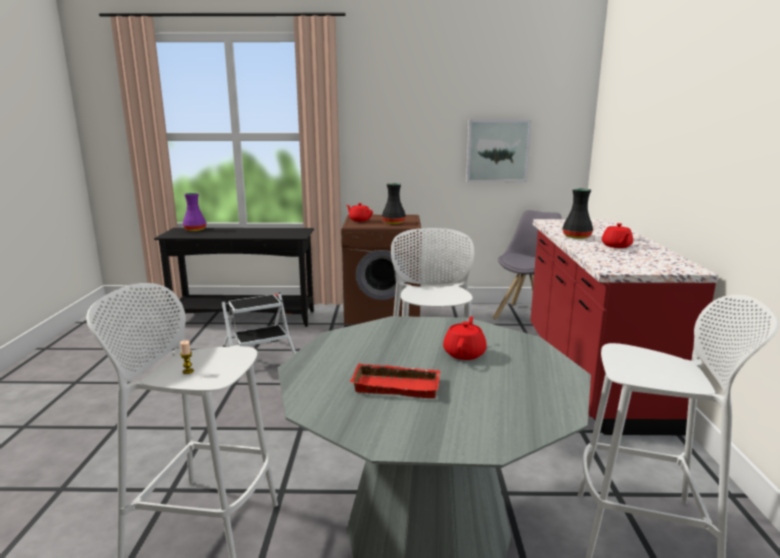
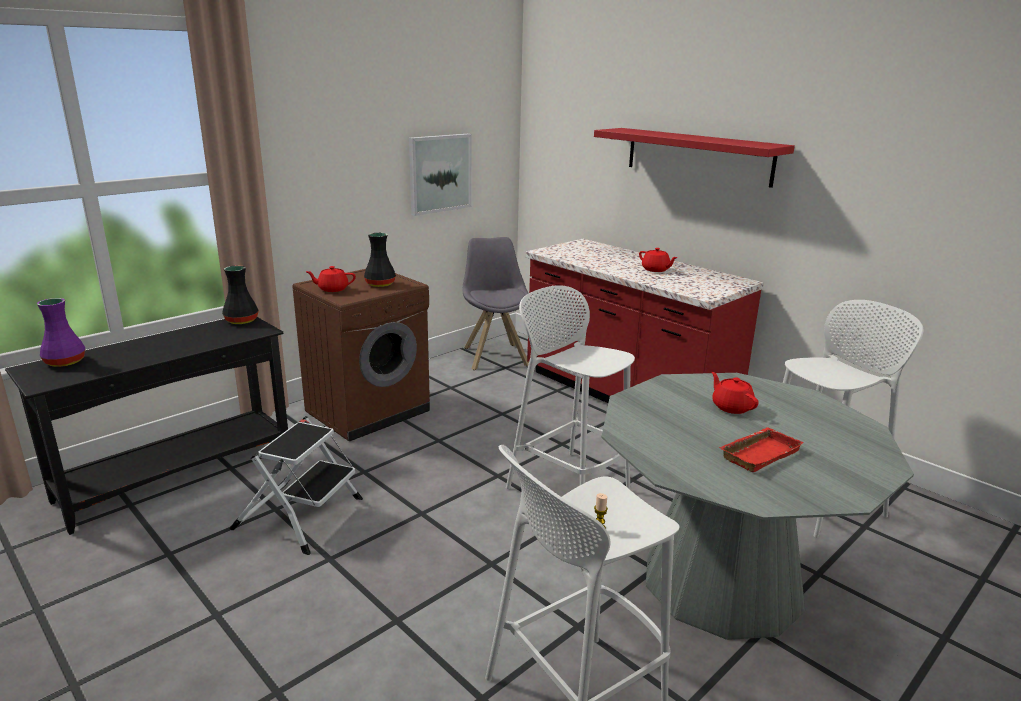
camera: 45 degrees left, 5 degrees up
(576, 236) = (608, 266): black vase -> black vase (241, 320)
(688, 131) = (698, 156): none -> red shelf

